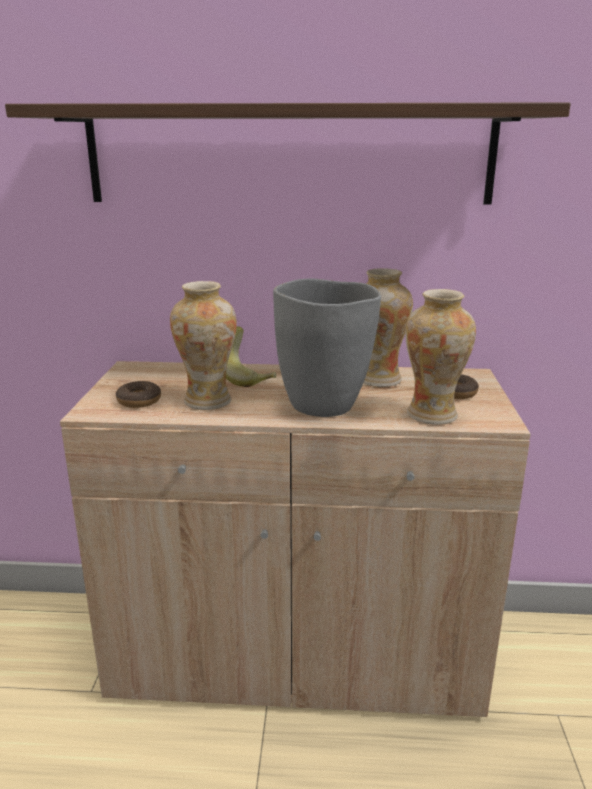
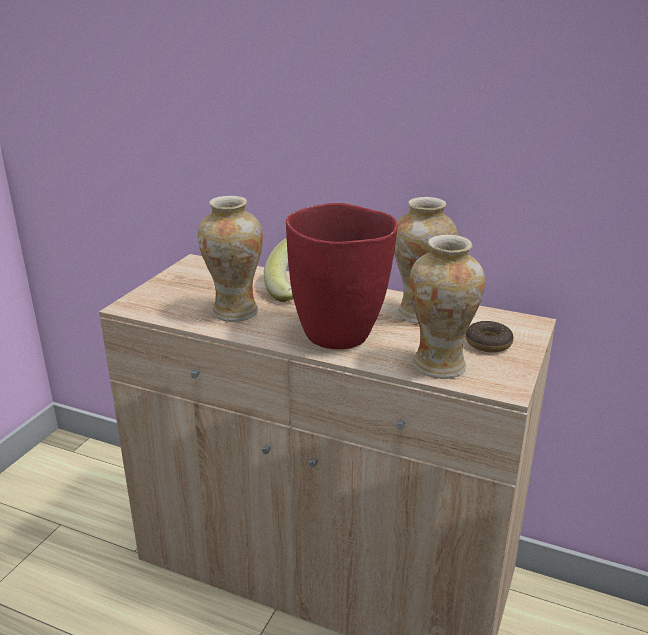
camera: 20 degrees right, 5 degrees up
(139, 401) = (176, 301): donut -> none
(289, 155) = (352, 67): shelf -> none
(324, 405) = (339, 335): grey vase -> red vase

